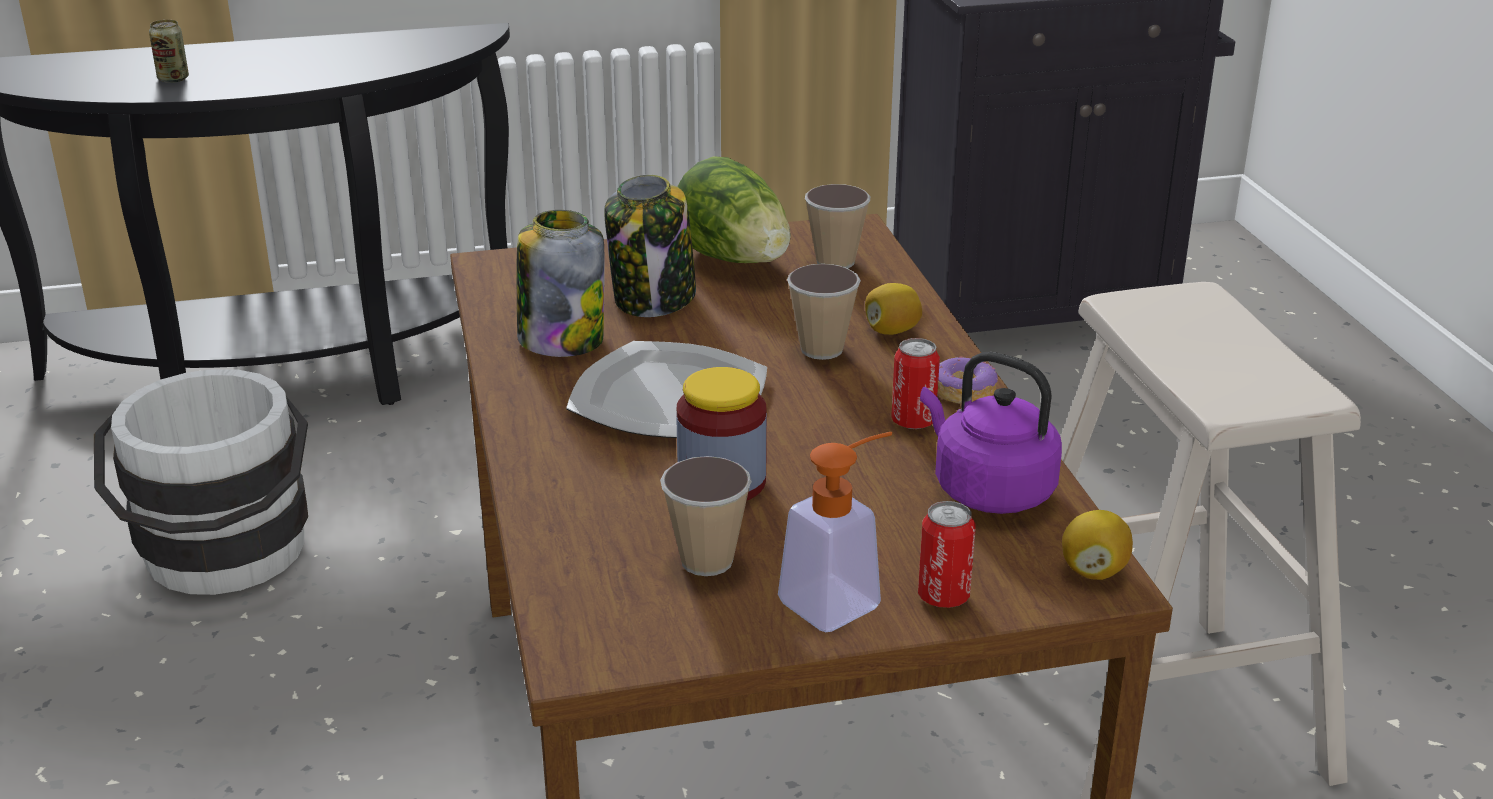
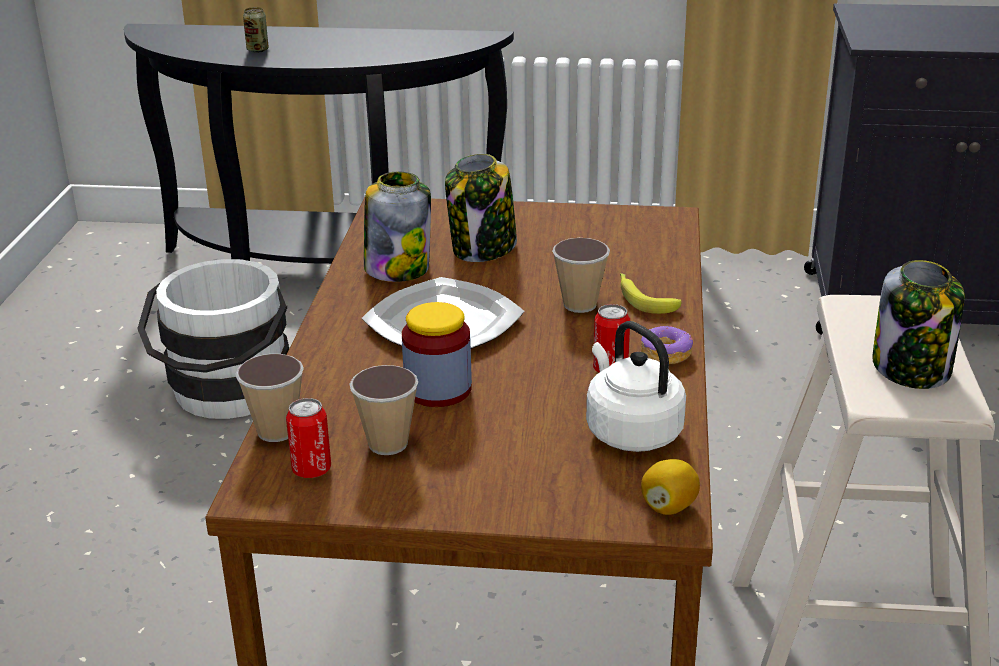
camera: 20 degrees right, 0 degrees up
(735, 260) = (563, 228): lettuce -> none
(835, 262) = (638, 240): cup -> cup (276, 431)
(842, 598) = (464, 489): soap dispenser -> none
(891, 331) = (643, 299): lemon -> banana
(943, 596) = (539, 503): can -> can (311, 470)
(988, 490) = (630, 431): purple kettle -> white kettle
(1239, 364) = (912, 369): none -> jar

